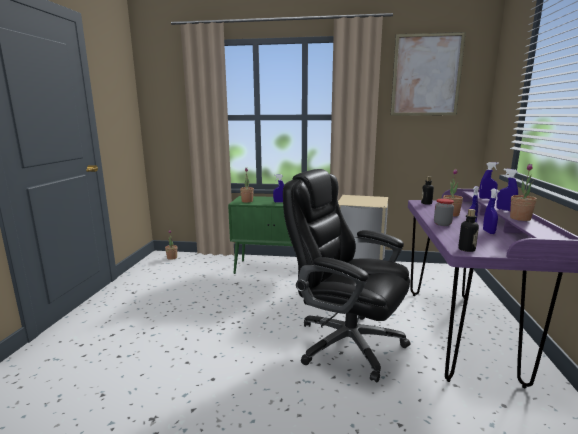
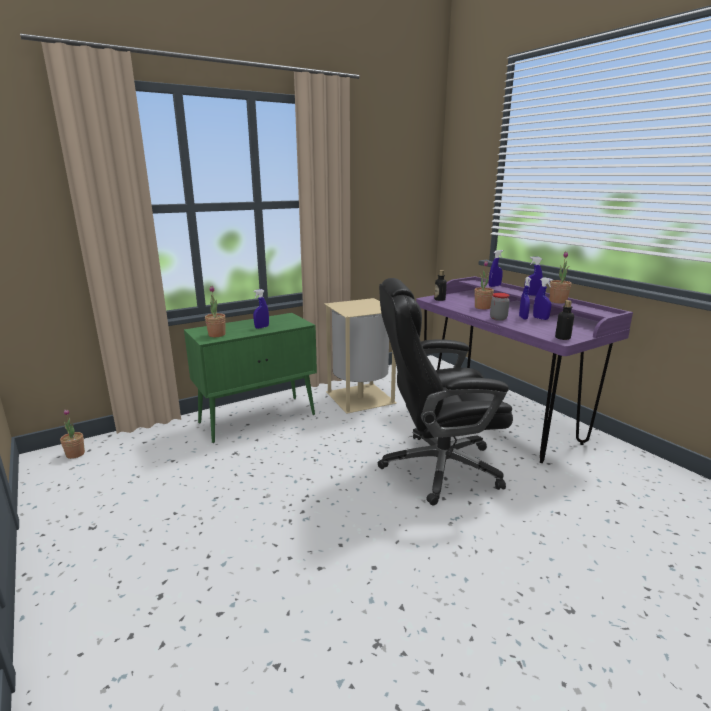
camera: 40 degrees left, 5 degrees up
(426, 75) = (387, 153): picture -> none

